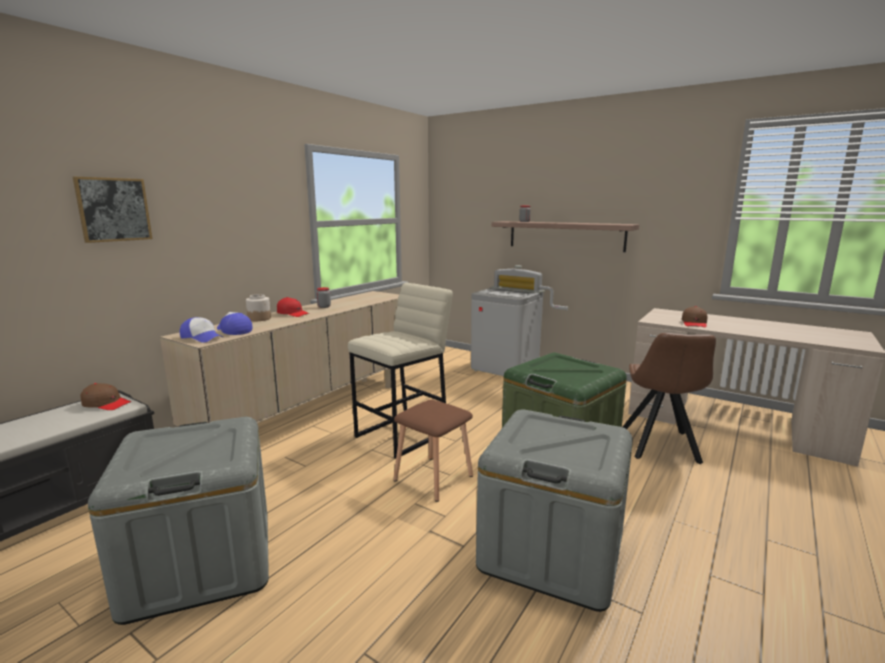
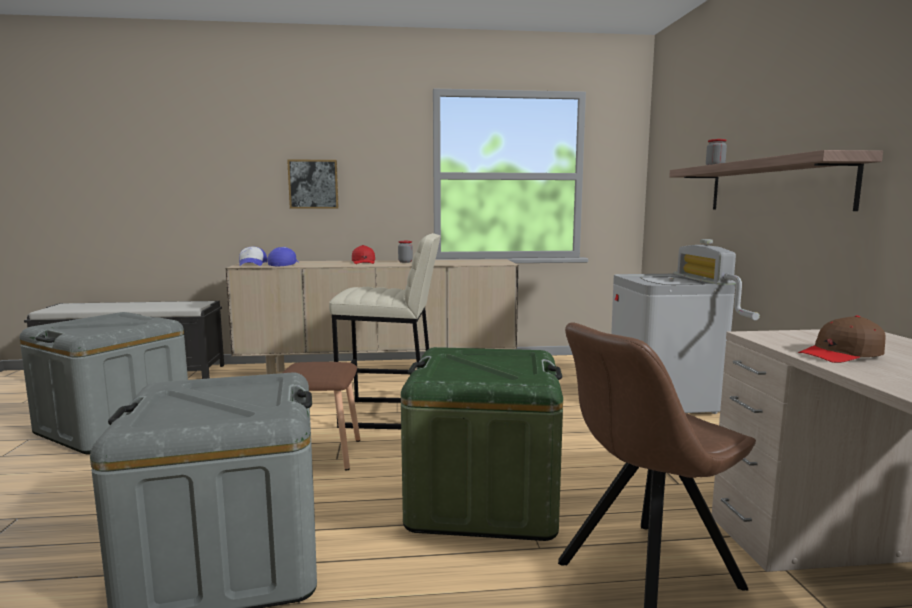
camera: 50 degrees right, 5 degrees down
(106, 404) = (190, 304): brown cap -> none
(114, 209) = (232, 155): picture -> picture (313, 184)
(259, 318) = (330, 261): jar -> none

